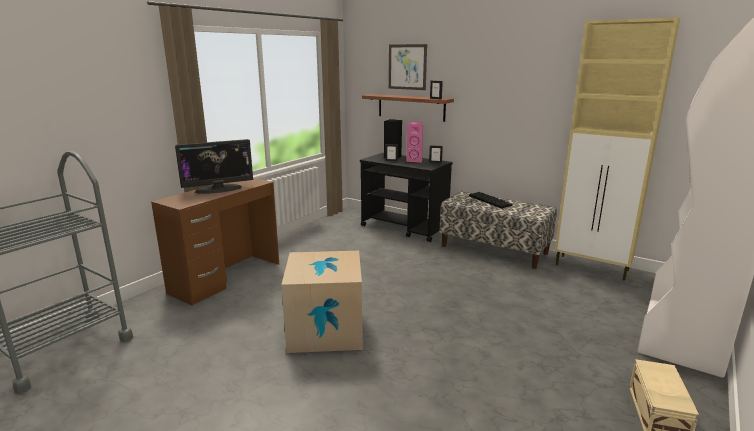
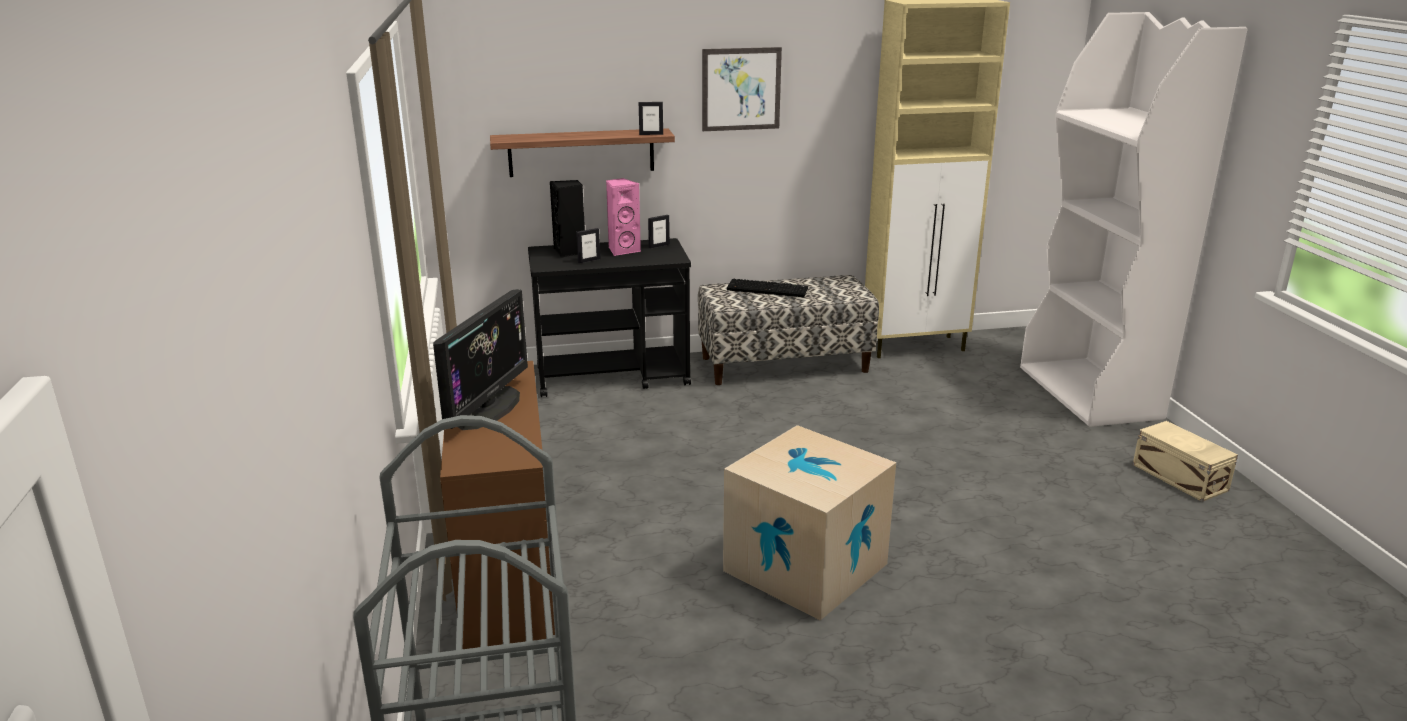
camera: 45 degrees left, 5 degrees up
(407, 67) = (567, 77): picture -> picture (741, 89)

